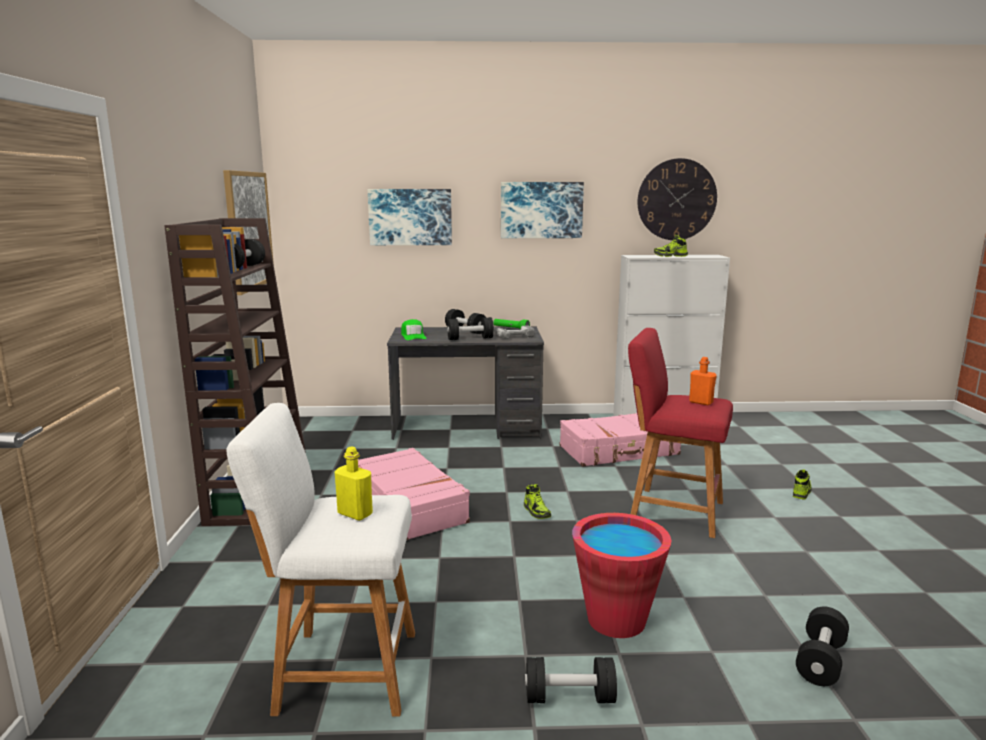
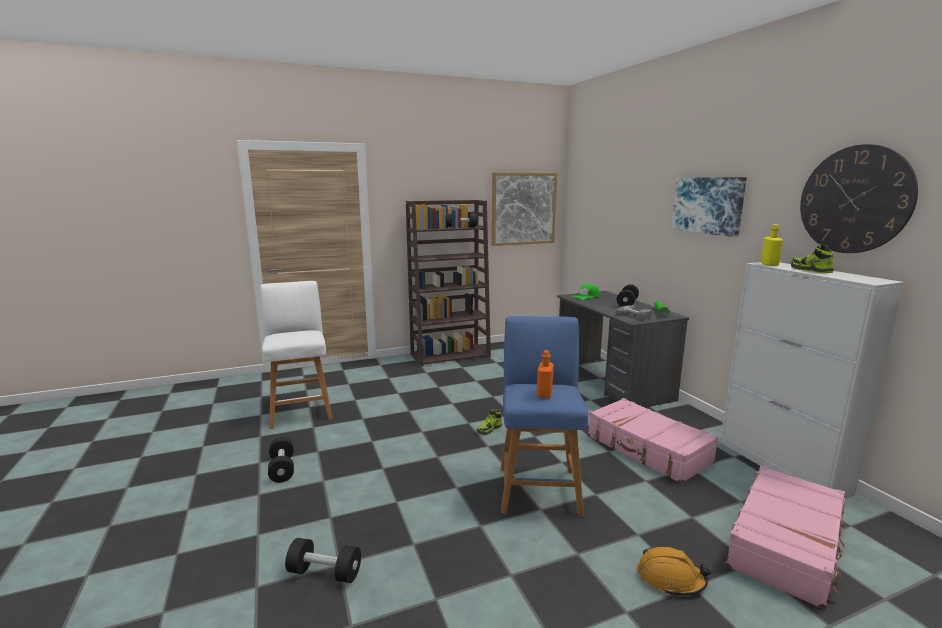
camera: 70 degrees right, 0 degrees up
(355, 514) = (292, 335): yellow bottle -> yellow bottle (769, 264)
(410, 217) = (623, 206): picture -> none
(410, 505) = (466, 390): pink suitcase -> pink suitcase (786, 544)
(470, 338) = (604, 307): black dumbbell -> none
(616, 620) = (359, 476): red bucket -> none
(671, 511) = (538, 487): red stool -> blue stool
(801, 492) = (670, 578): shoe -> orange hard hat

